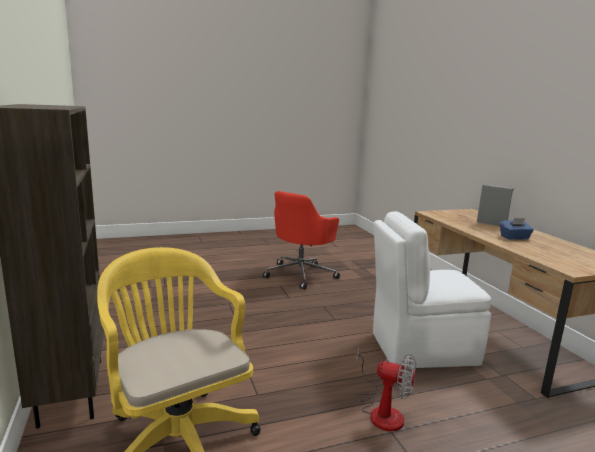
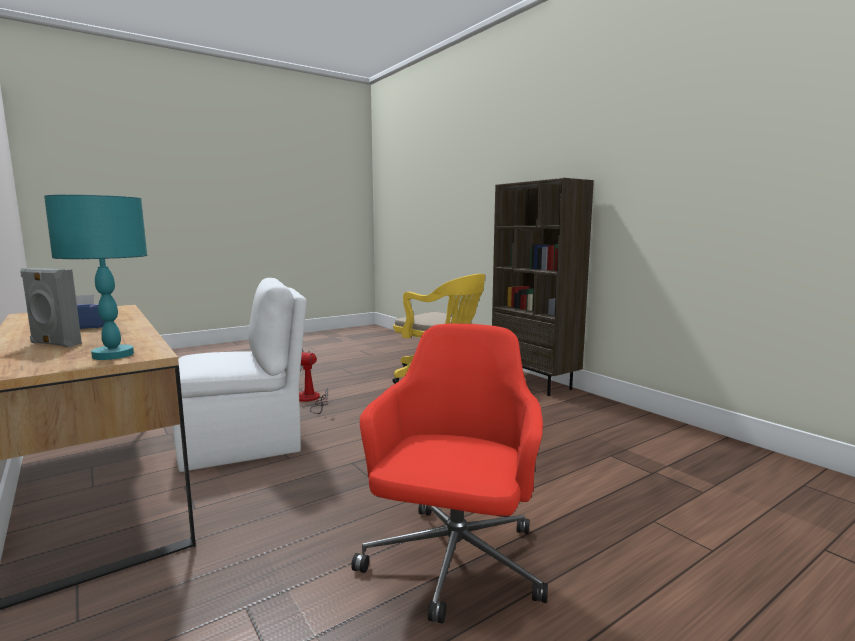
camera: 165 degrees right, 5 degrees down
(445, 214) = (113, 355): none -> turquoise table lamp

